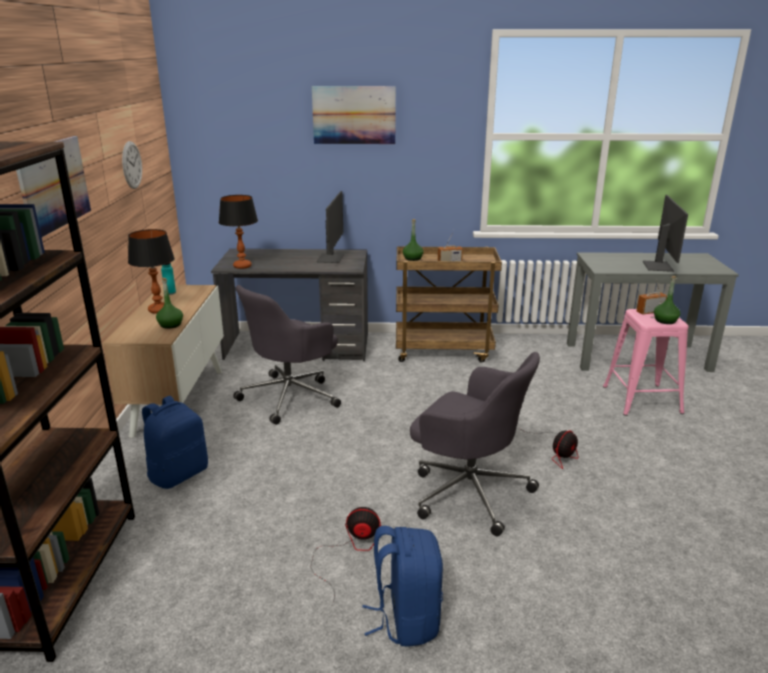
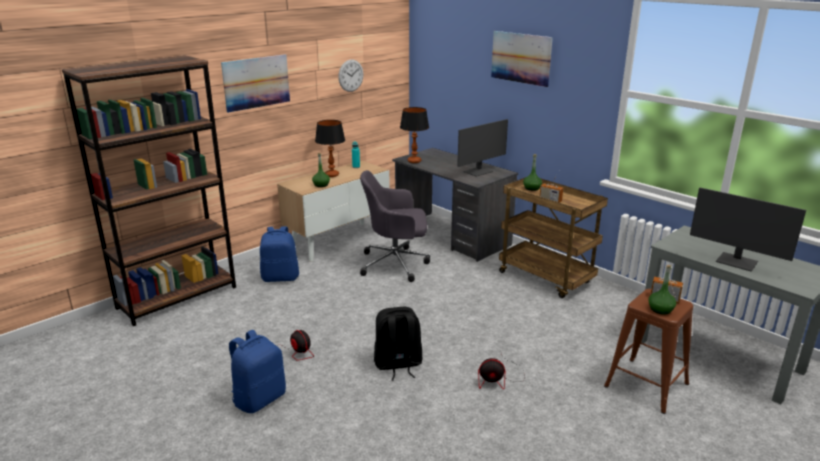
camera: 45 degrees right, 0 degrees up
(468, 491) = (398, 365): grey office chair -> black backpack
(641, 399) = (646, 384): pink stool -> brown stool
(659, 266) = (736, 262): monitor -> monitor turned 75 degrees clockwise

